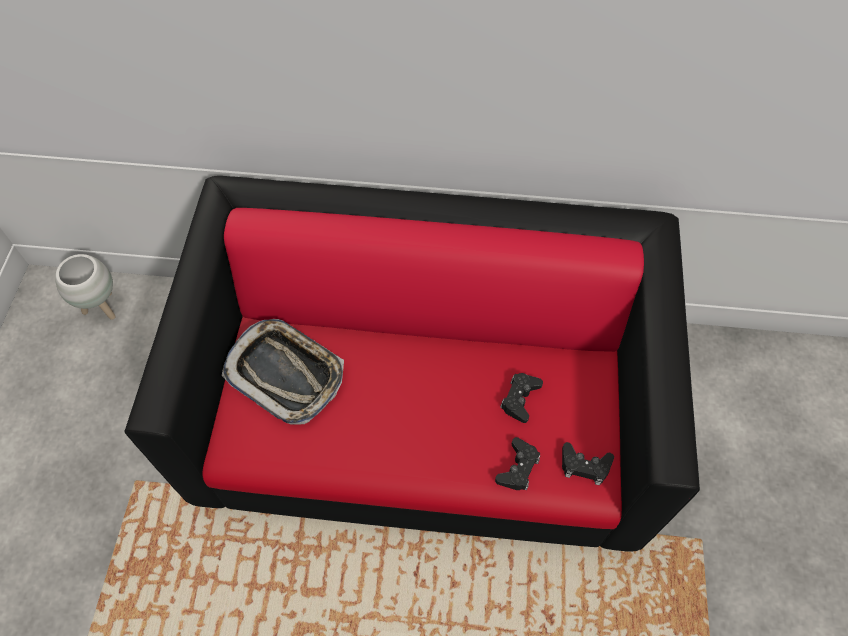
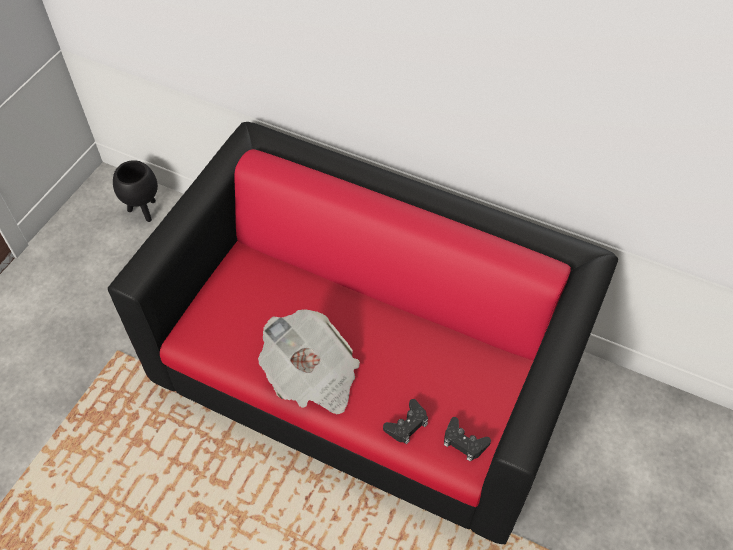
camera: 20 degrees right, 5 degrees down
(102, 308) = (144, 211): white planter -> black planter
(286, 373) = (251, 293): tray -> none
(394, 448) = (312, 376): none -> newspaper
(520, 399) = (432, 371): black game controller -> none

